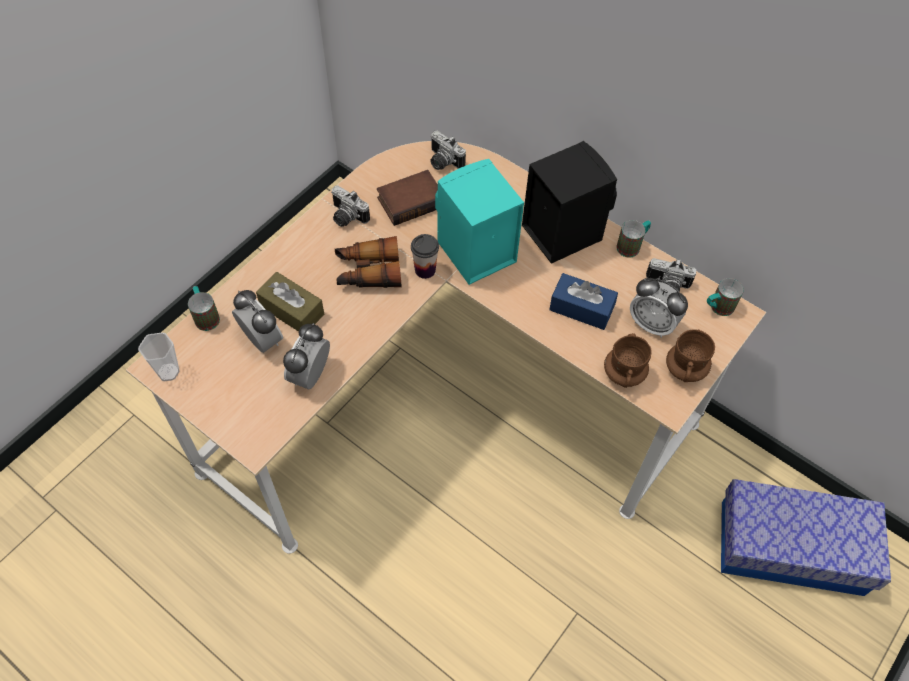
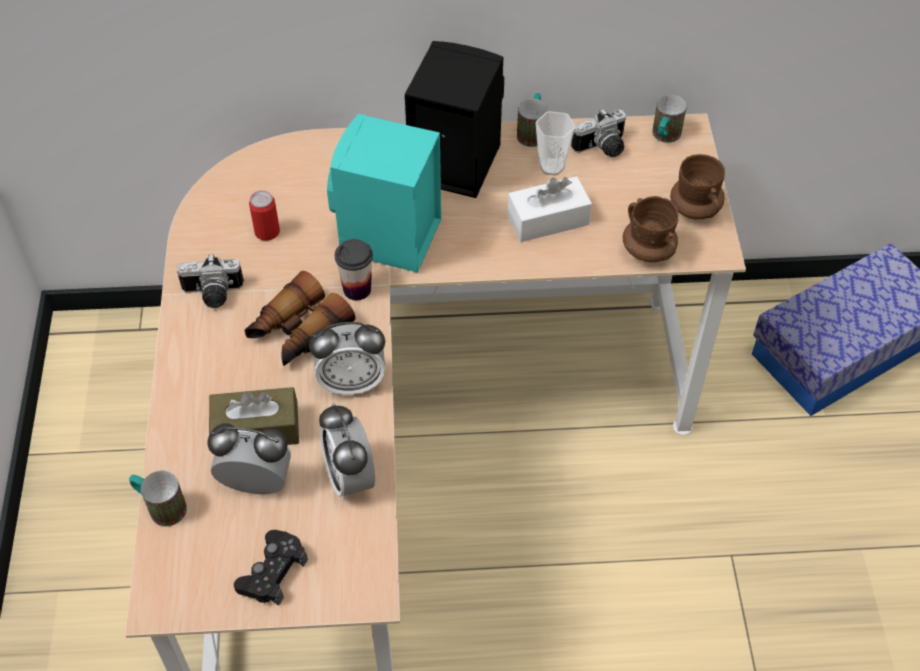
camera: 40 degrees left, 5 degrees down
(168, 372) = (182, 597): cup -> cup (551, 167)
(221, 395) = (272, 572): none -> black game controller
(411, 200) = (267, 232): book -> can
(442, 162) = (258, 172): camera -> none
(581, 308) = (548, 220): blue tissue box -> white tissue box
(652, 324) = (625, 190): alarm clock -> alarm clock (352, 382)

